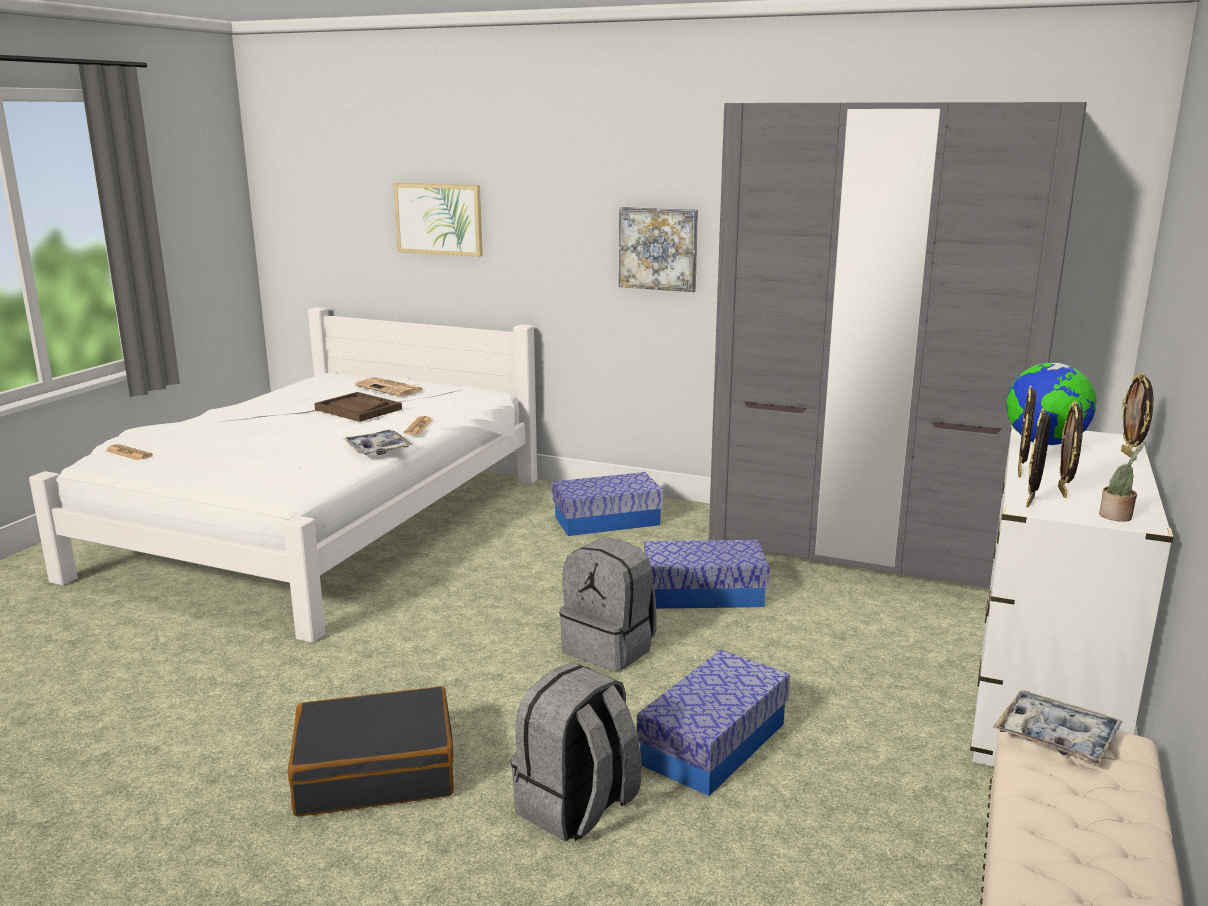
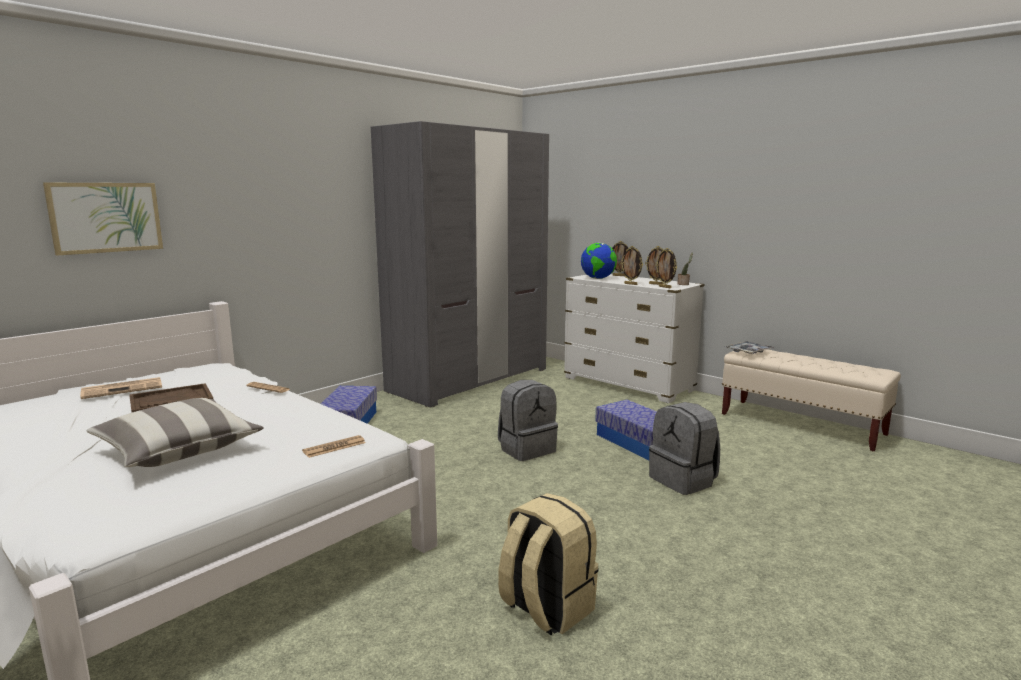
camera: 70 degrees left, 5 degrees down
(129, 453) = (104, 510): newspaper -> newspaper (334, 447)
(193, 730) = (546, 608): none -> beige backpack
(245, 441) = (178, 450): none -> pillow
(375, 771) = (631, 532): black suitcase -> none
(377, 449) = (301, 405): tray -> none
(658, 248) = (314, 225): picture -> none
(703, 594) = (482, 418): storage box -> none

